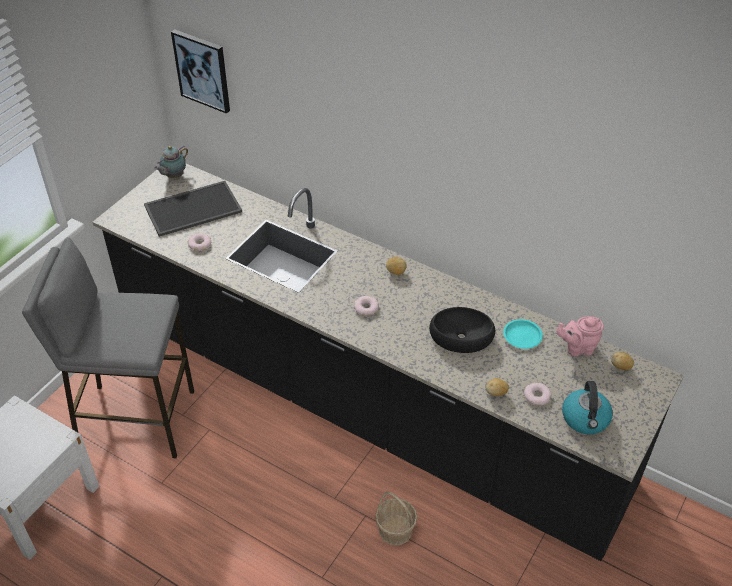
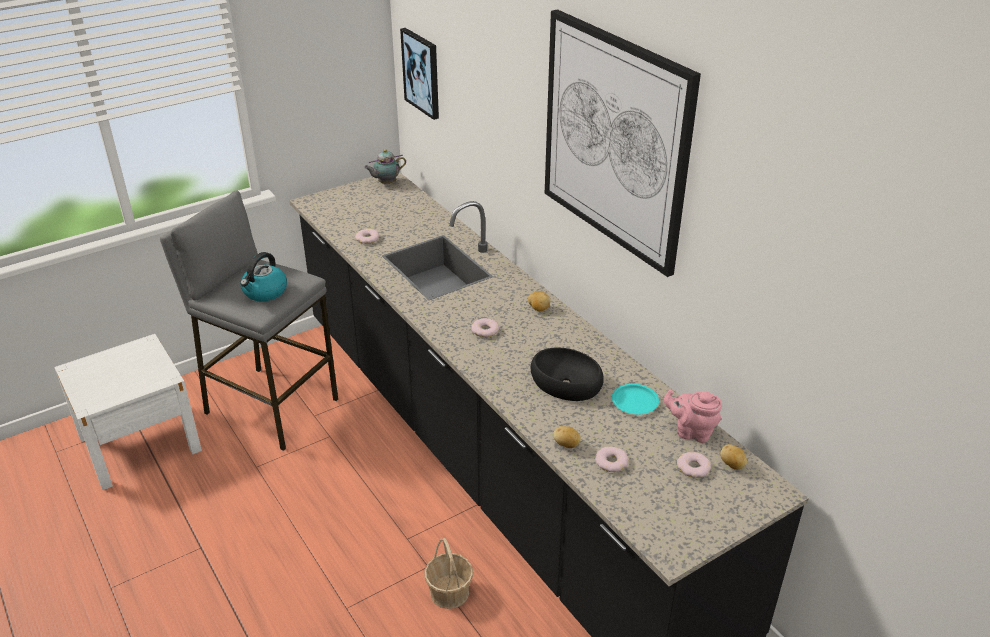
camera: 25 degrees right, 10 degrees down
(193, 207) = (384, 210): tray -> none
(467, 129) = (615, 140): none -> picture
(585, 419) = (653, 502): kettle -> kettle (264, 292)
(596, 379) = (693, 468): none -> donut

